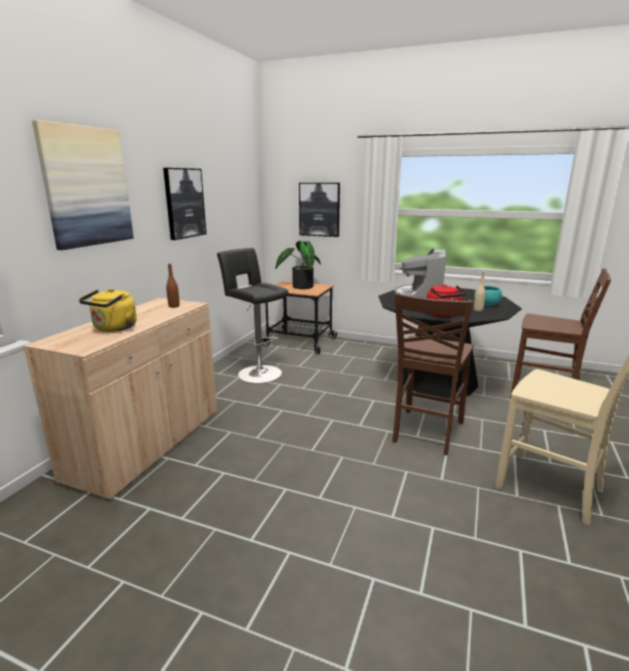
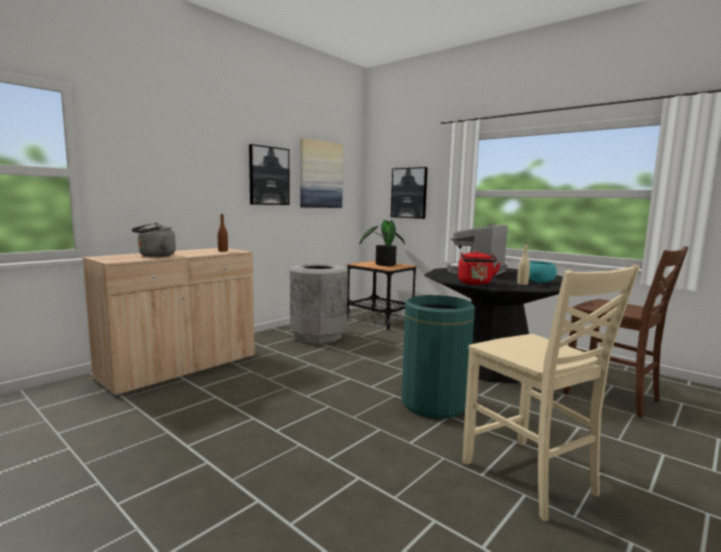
camera: 20 degrees right, 10 degrees down
(87, 187) = (170, 150): picture -> picture (321, 175)
(114, 328) = (155, 256): yellow kettle -> grey kettle
(257, 373) = (318, 335): black stool -> grey trash can
(426, 432) = (433, 403): brown chair -> green trash can

